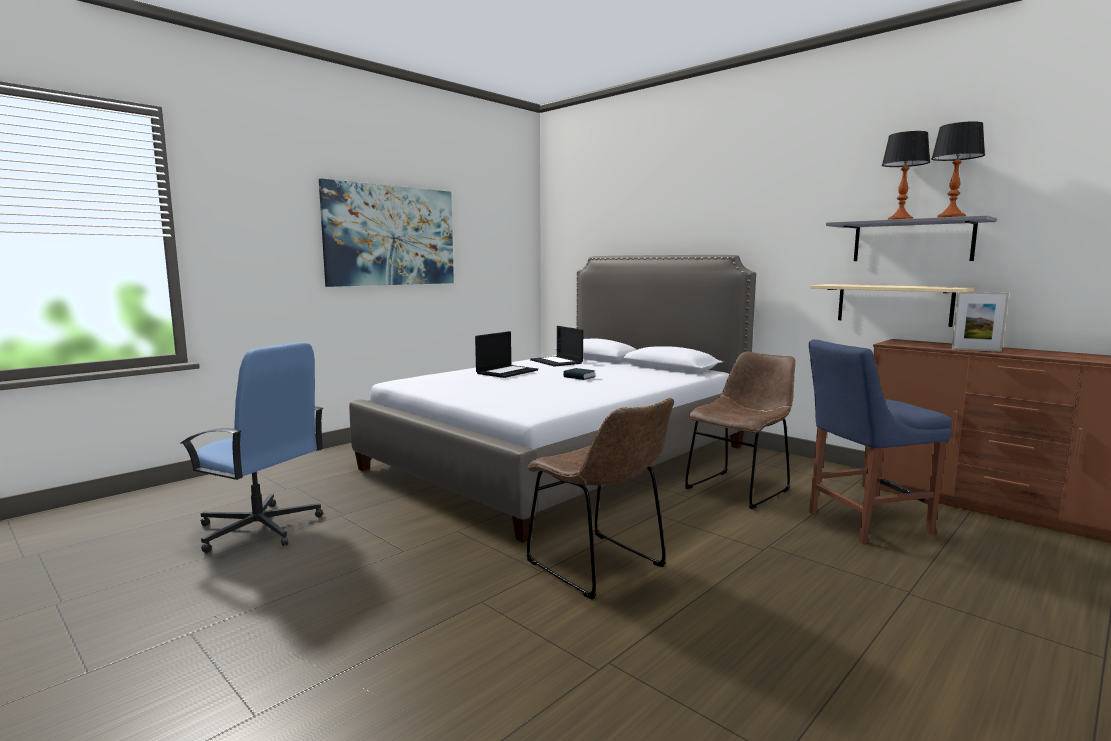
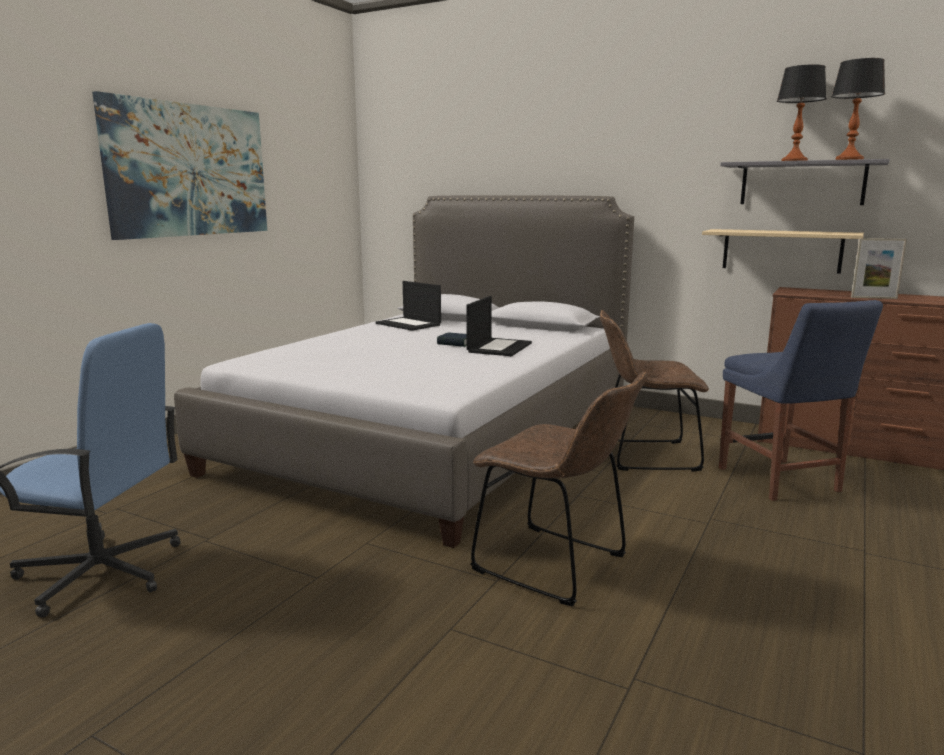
camera: 15 degrees left, 5 degrees up
(507, 372) = (365, 341): laptop -> laptop (499, 347)
(740, 488) = (644, 456): brown chair -> brown chair turned 120 degrees counterclockwise
(863, 523) = (781, 481): blue chair -> blue chair turned 75 degrees counterclockwise

